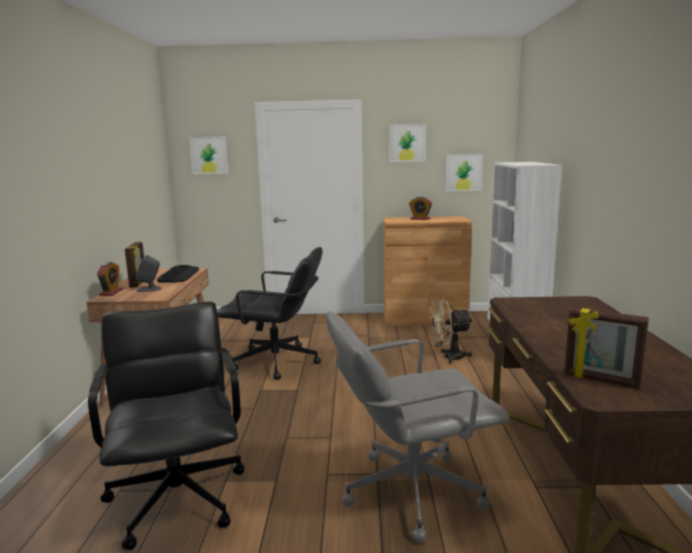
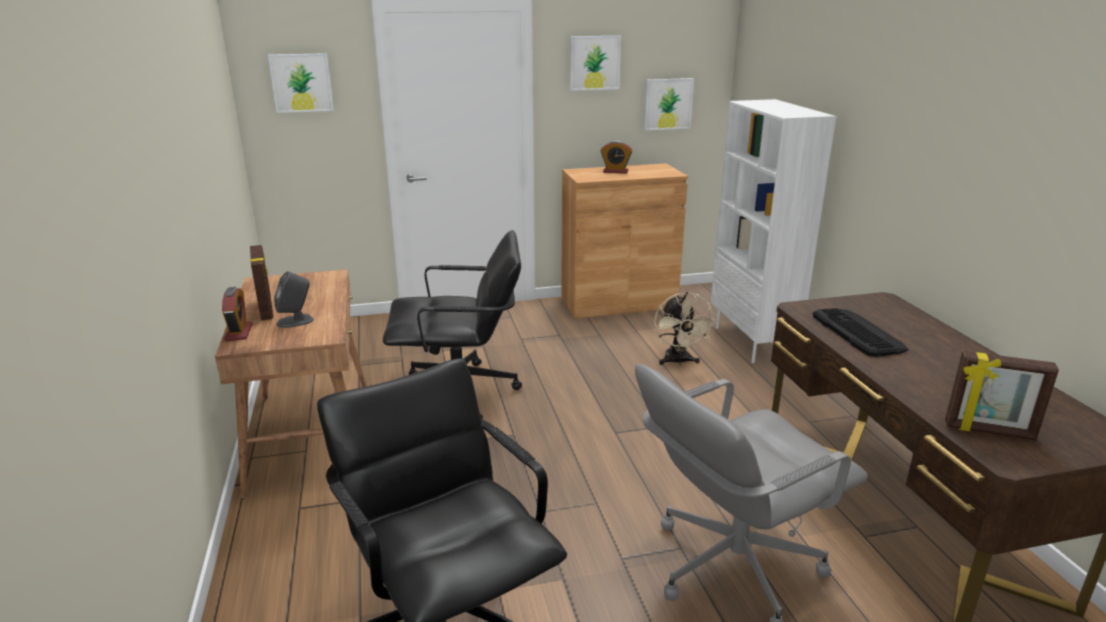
camera: 15 degrees left, 10 degrees up
(179, 275) = (317, 287): keyboard -> keyboard (857, 332)
(448, 357) = (678, 362): beige fan -> beige fan turned 75 degrees counterclockwise

